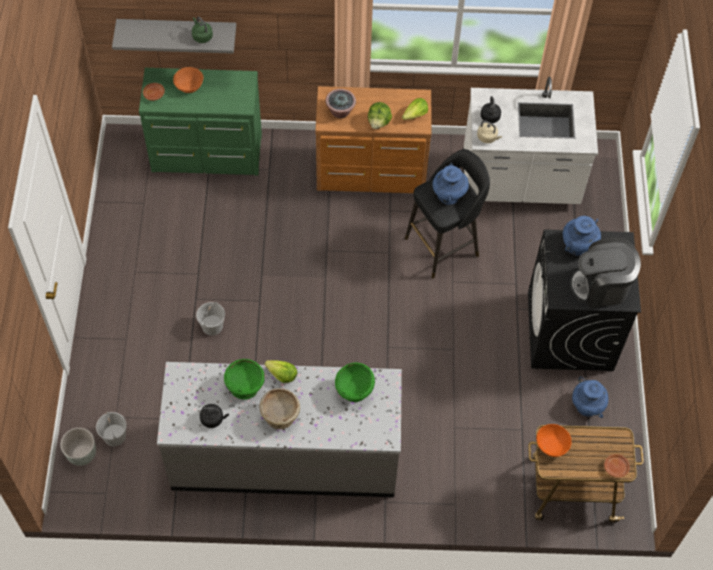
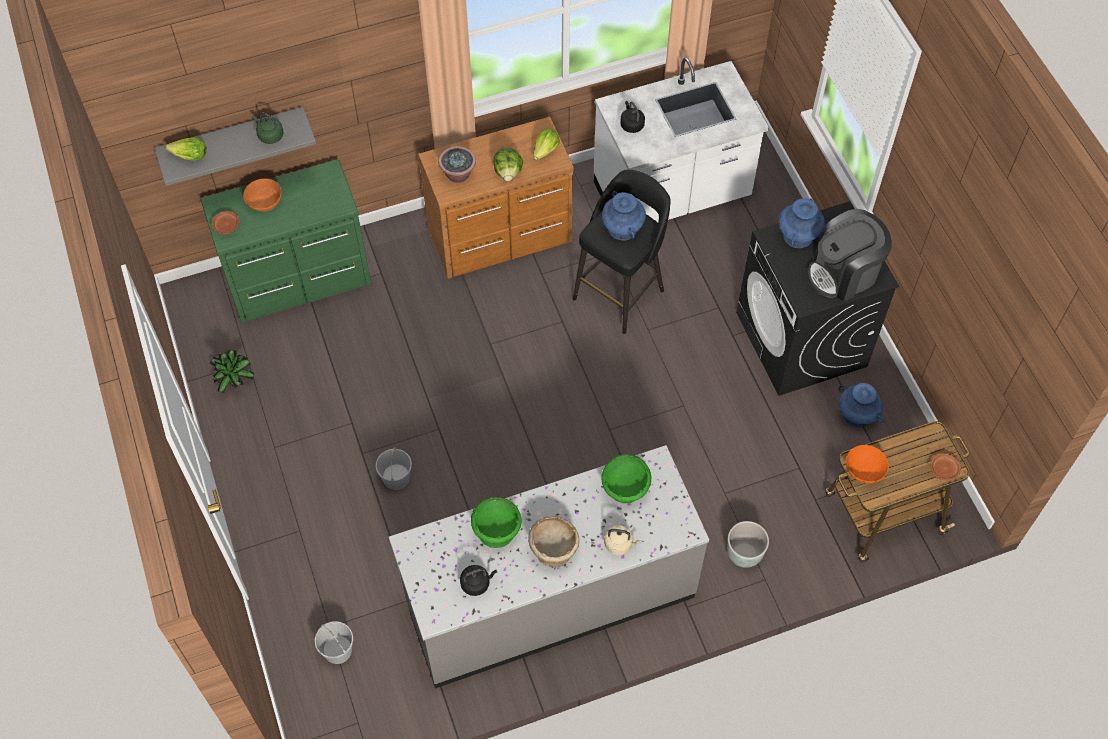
camera: 20 degrees left, 0 degrees up
(81, 455) = (308, 688): grey planter -> grey planter (744, 554)
(128, 214) = (235, 382): none -> potted plant
(282, 375) = (533, 502): lettuce -> lettuce (190, 156)
(488, 137) = (640, 149): beige kettle -> beige kettle (620, 544)

